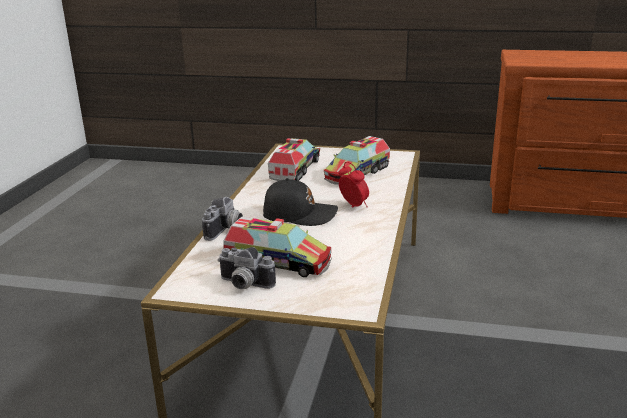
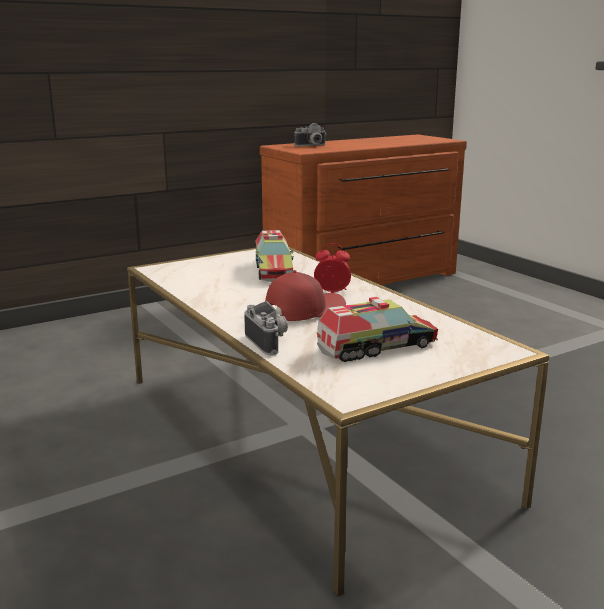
camera: 45 degrees left, 5 degrees down
(243, 285) = (394, 371): camera -> camera (311, 145)
(295, 169) = (208, 281): toy truck -> none
(299, 214) = (303, 311): black cap -> red cap

